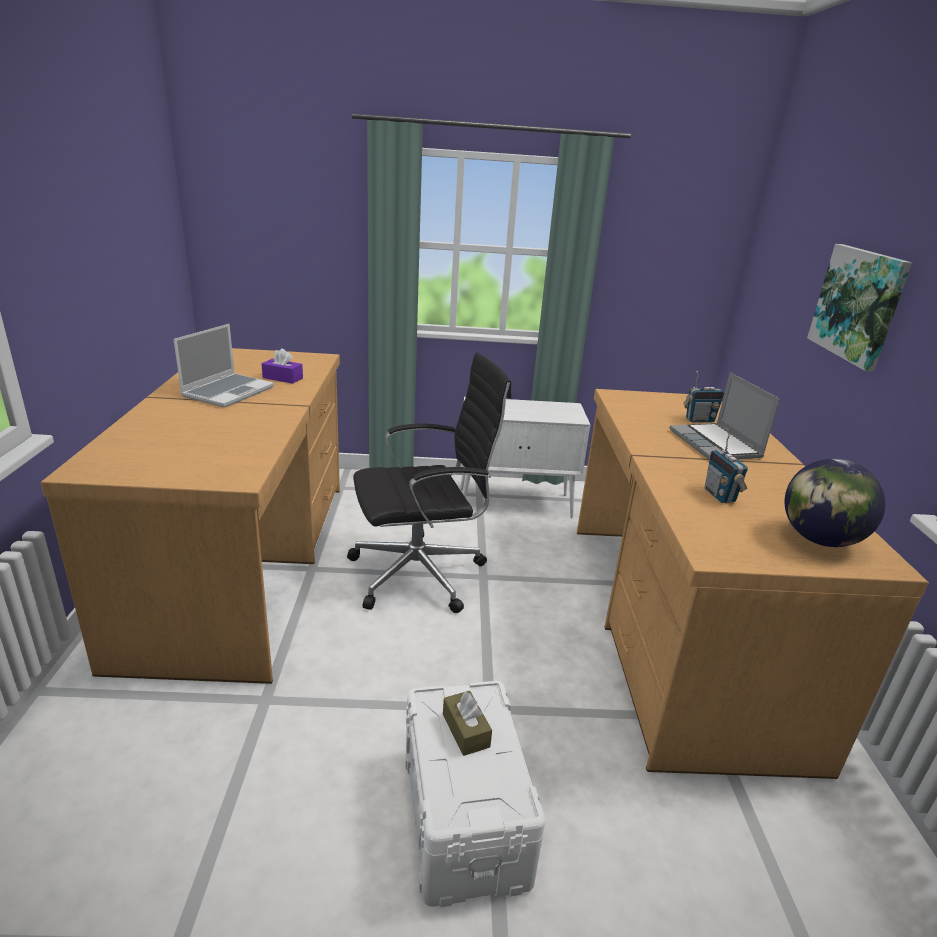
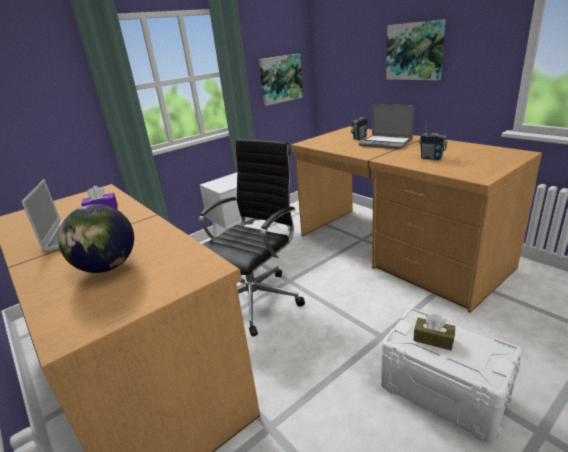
camera: 35 degrees left, 0 degrees up
(667, 284) = (280, 79): none -> picture
(819, 540) = (491, 156): globe -> globe (107, 267)

